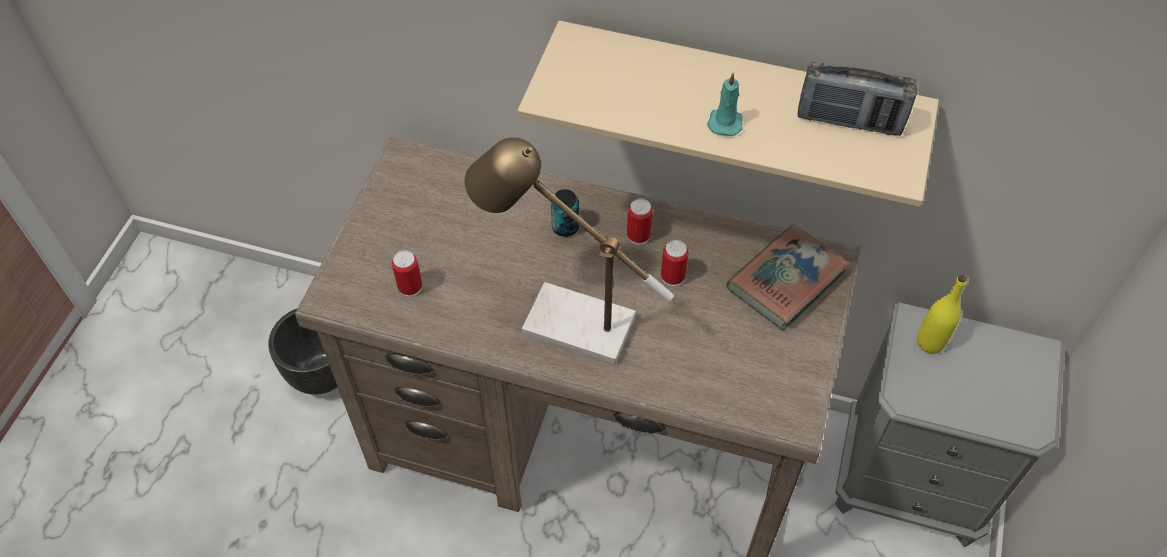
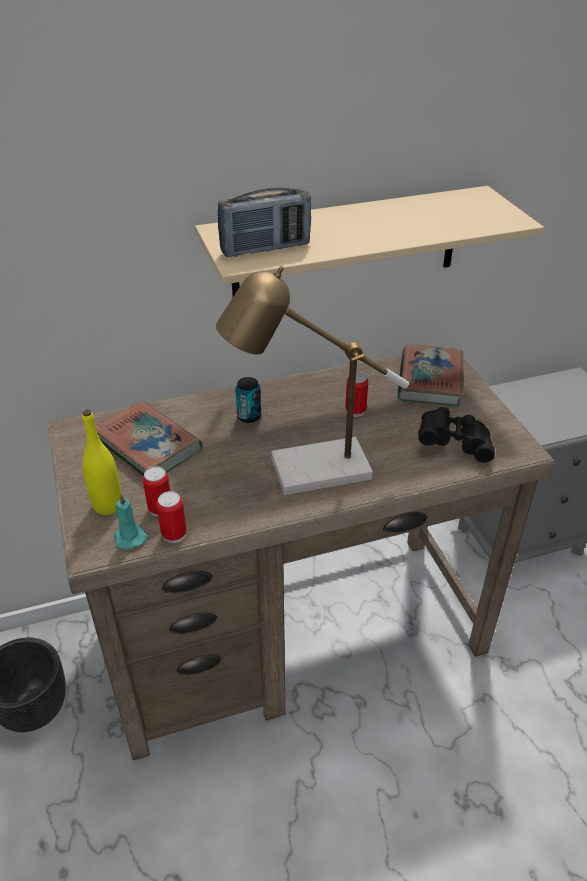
camera: 35 degrees left, 15 degrees down
(451, 211) = (148, 445): none -> book
(638, 235) = (307, 398): can -> can (174, 534)
(725, 121) = (378, 233): turquoise candle -> turquoise candle (129, 536)
(733, 372) = (454, 444): none -> black binoculars
(849, 121) = (453, 209): radio -> radio (265, 248)
(930, 342) = (517, 400): yellow bottle -> yellow bottle (107, 505)

